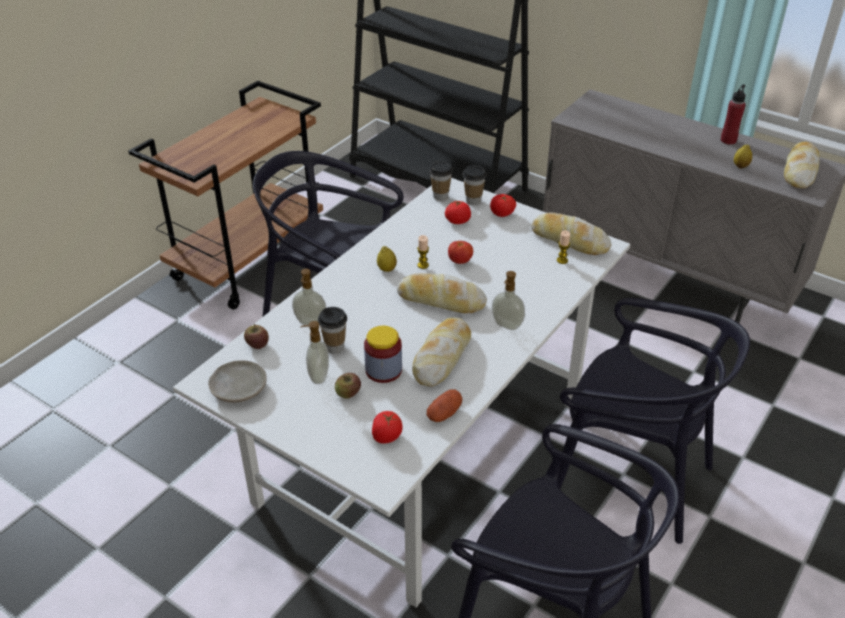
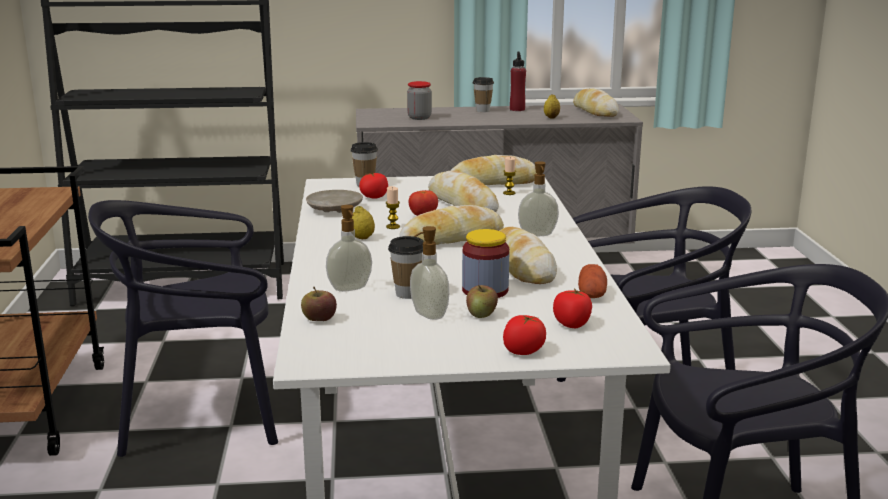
camera: 40 degrees left, 20 degrees down
(238, 388) = (358, 352): beige plate -> beige plate (334, 209)
(440, 196) = (328, 189): cup -> cup (482, 110)
(502, 214) = (406, 184): tomato -> tomato (524, 351)
(508, 258) = (462, 203): none -> bread
(621, 124) = (419, 118): none -> jar

